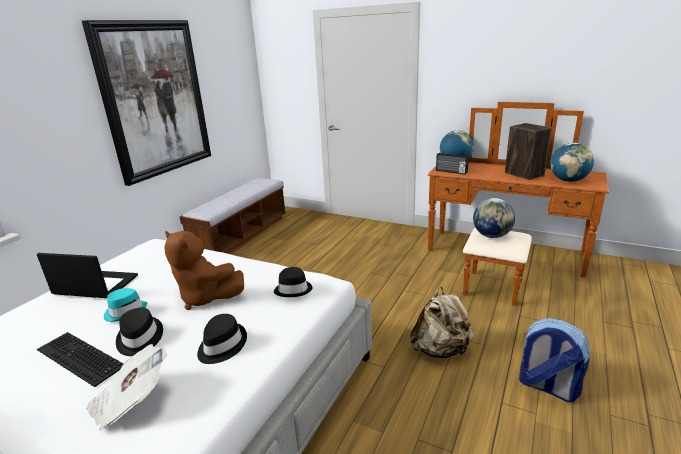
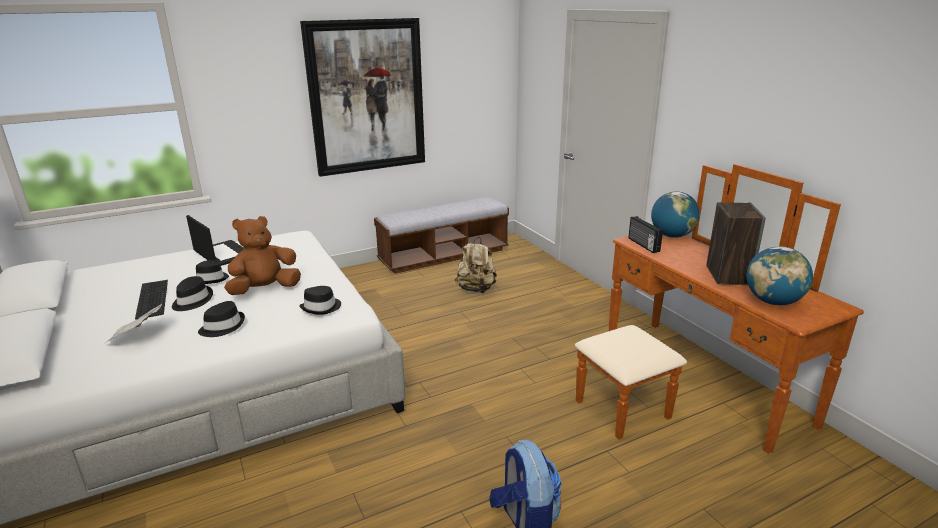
camera: 35 degrees right, 0 degrees up
(125, 311) = (211, 279): turquoise hat -> black hat
(206, 297) = (265, 289): brown plush toy -> brown plush toy turned 75 degrees clockwise
(441, 350) = (474, 438): beige backpack -> beige backpack (476, 289)
(491, 236) = (624, 340): globe -> none

